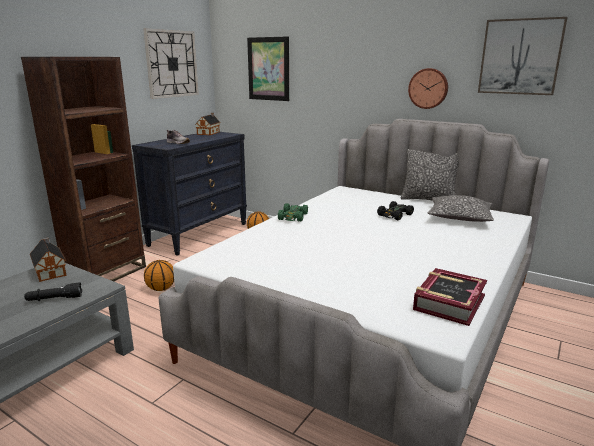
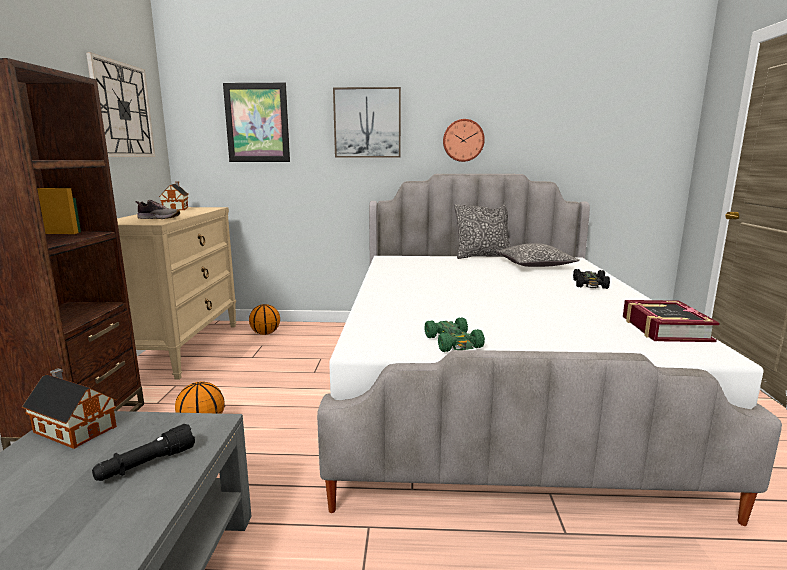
camera: 30 degrees left, 5 degrees down
(199, 234) = (183, 348): black dresser -> beige dresser
(293, 217) = (383, 288): green toy car -> green toy car (454, 342)
(395, 215) = (479, 271): black toy car -> black toy car (590, 284)
(520, 57) = (551, 107): picture -> picture (367, 123)

